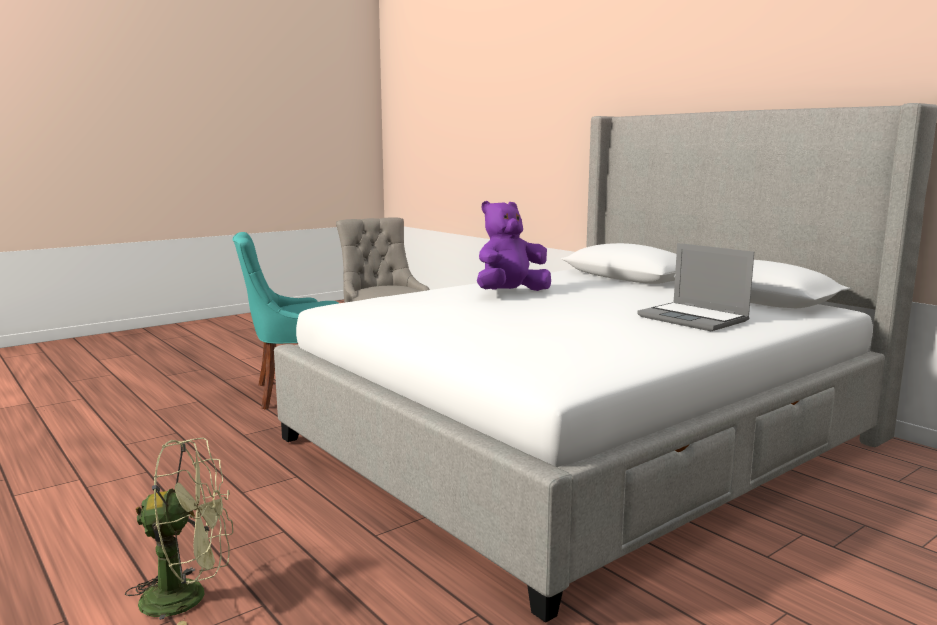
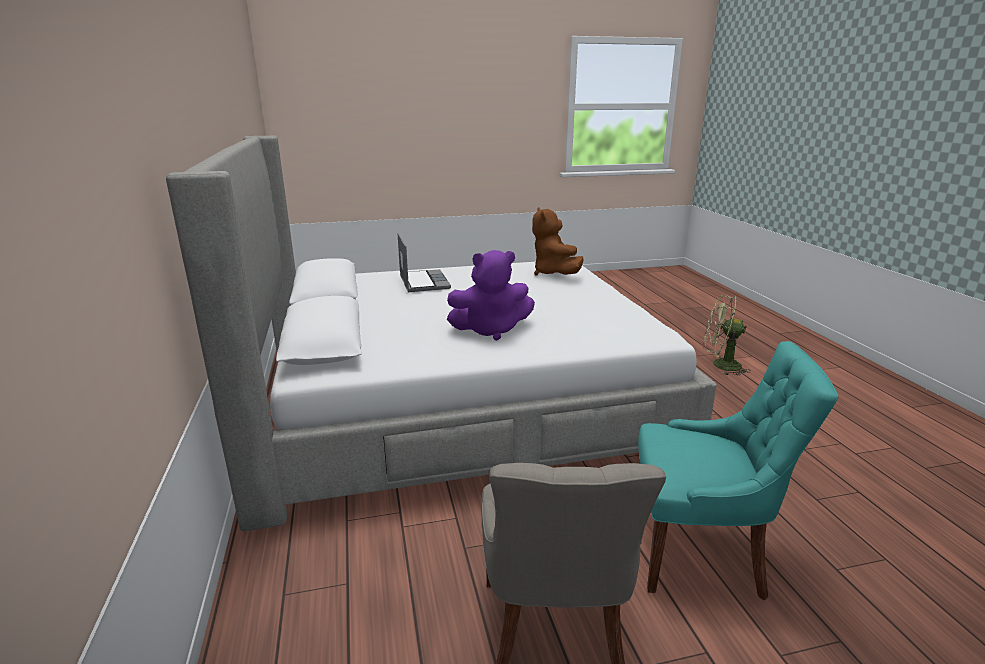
camera: 155 degrees left, 10 degrees up
(540, 355) = (554, 273): none -> brown plush toy

